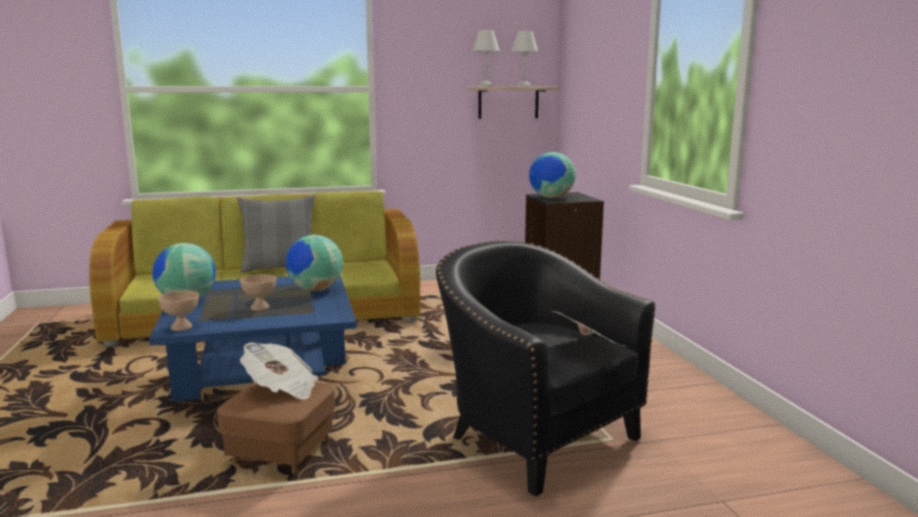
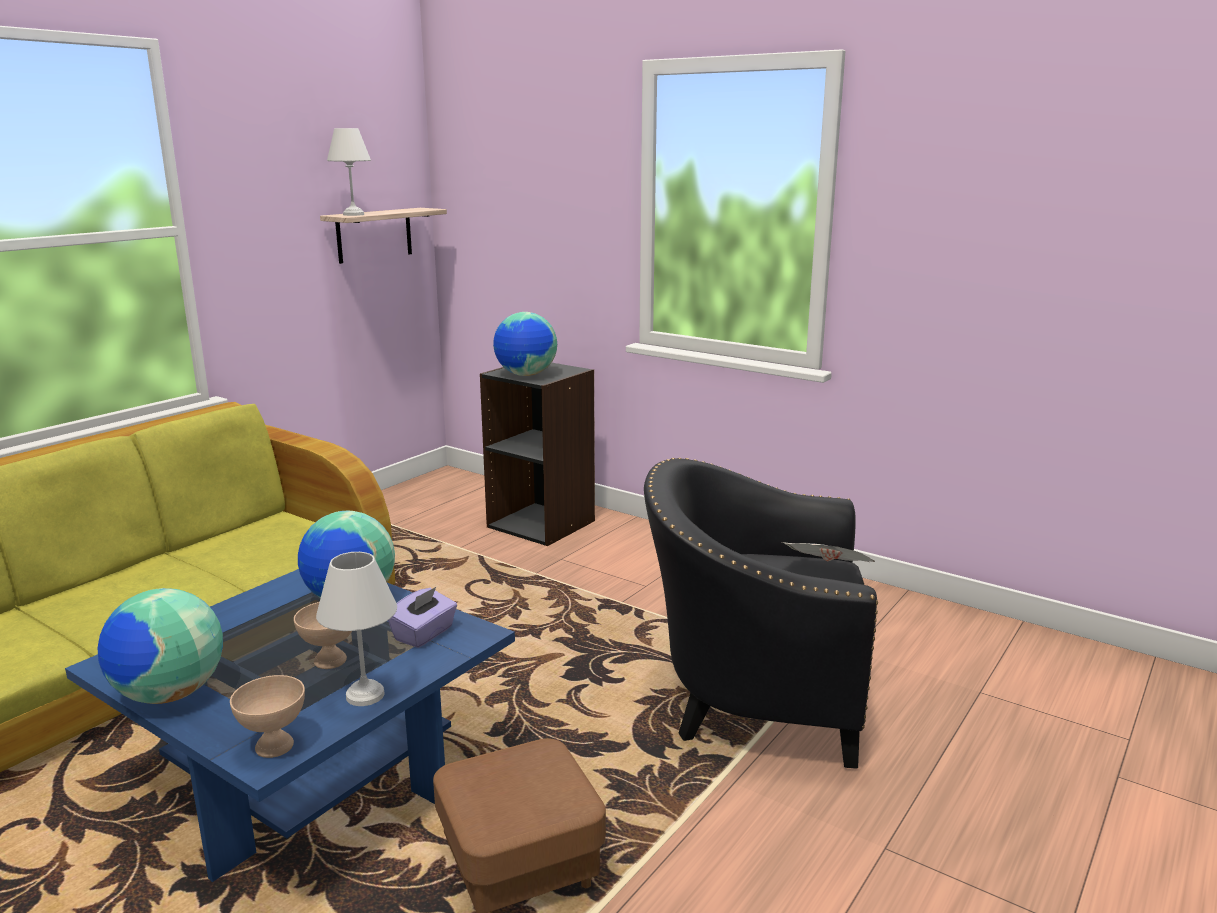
camera: 40 degrees left, 5 degrees up
(280, 268) = (127, 573): grey pillow -> none
(281, 389) = (506, 775): newspaper -> none
(316, 310) = (424, 634): none -> purple tissue box
(524, 86) = (401, 211): white table lamp -> white table lamp (366, 696)

